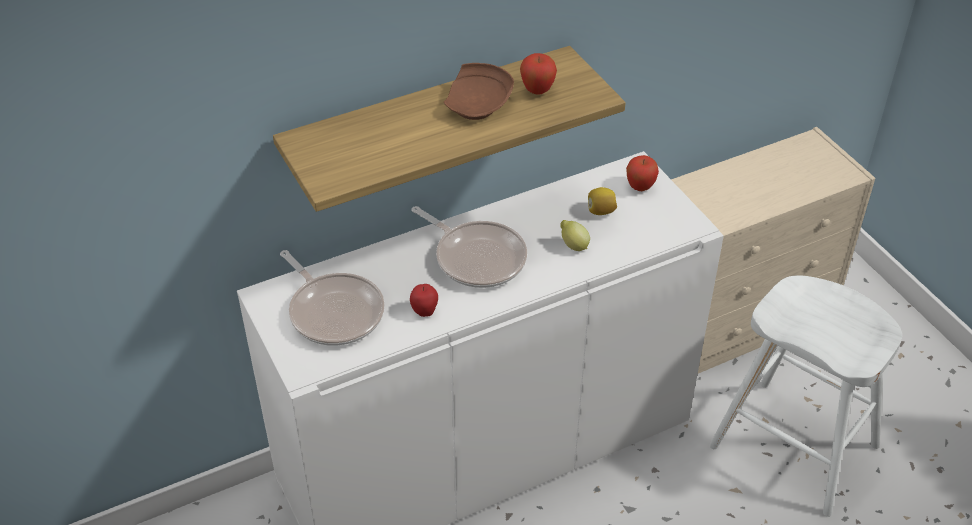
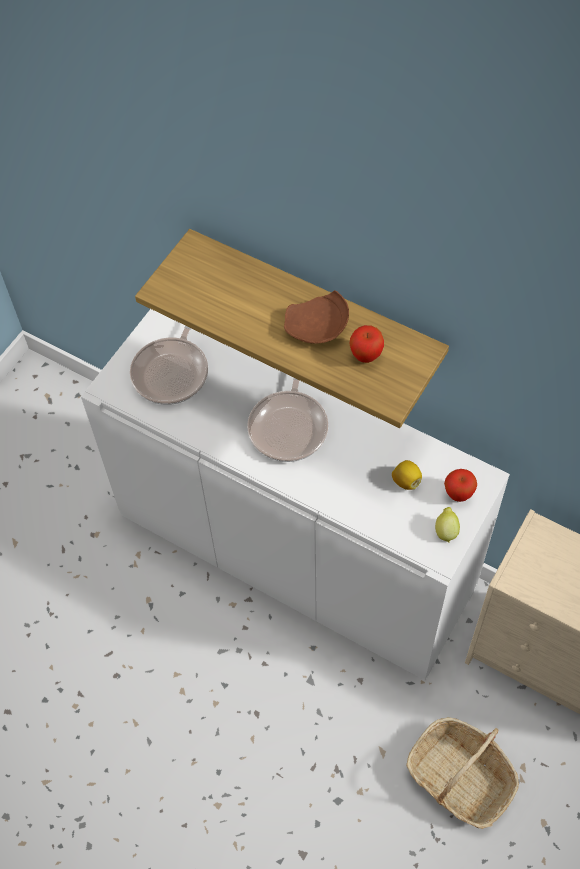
camera: 60 degrees right, 15 degrees up
(424, 311) = (210, 425): apple -> none
(573, 246) = (350, 482): lemon -> lemon (446, 530)
(793, 446) = (460, 777): white stool -> basket

